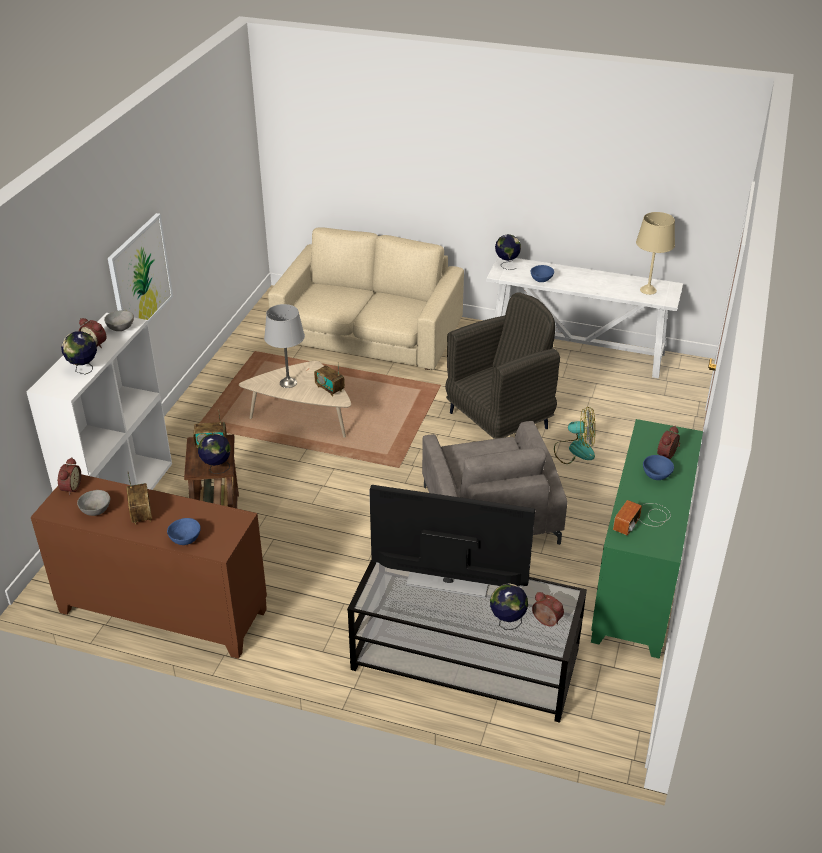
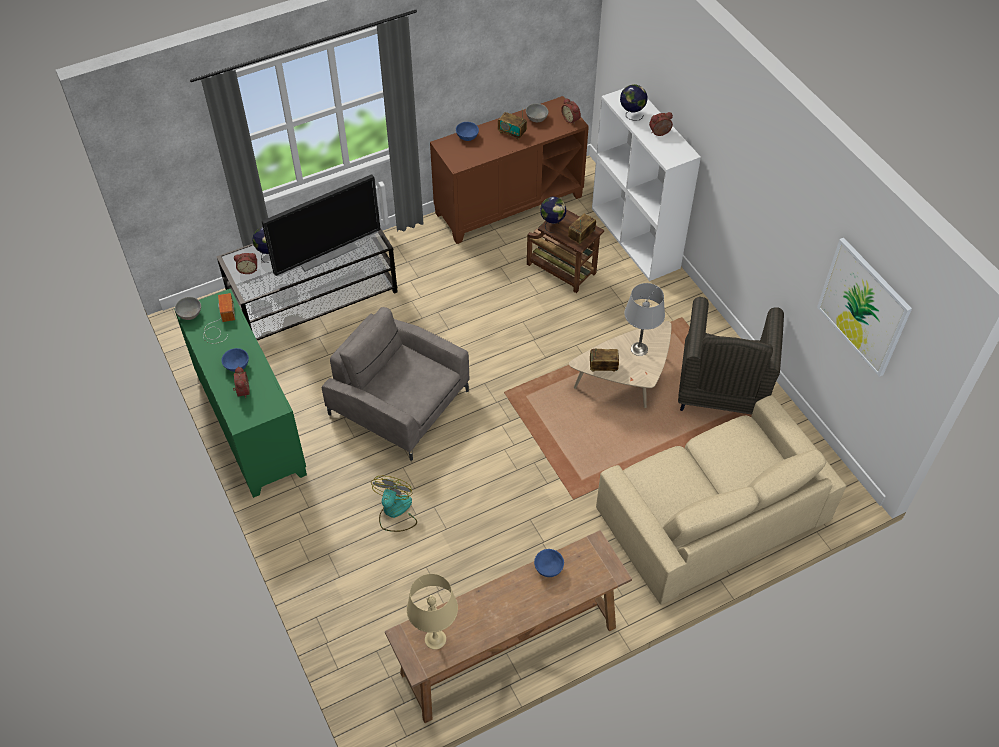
camera: 135 degrees right, 15 degrees up
(120, 328) = (668, 152): grey bowl -> grey bowl (190, 314)
(140, 278) = (739, 198): picture -> picture (863, 307)
(500, 420) = (484, 498): grey armchair -> grey armchair (721, 392)
(506, 265) = (605, 567): globe -> none
(574, 450) = (395, 512): fan -> fan turned 135 degrees clockwise
(577, 351) = (508, 651): white console table -> brown console table

